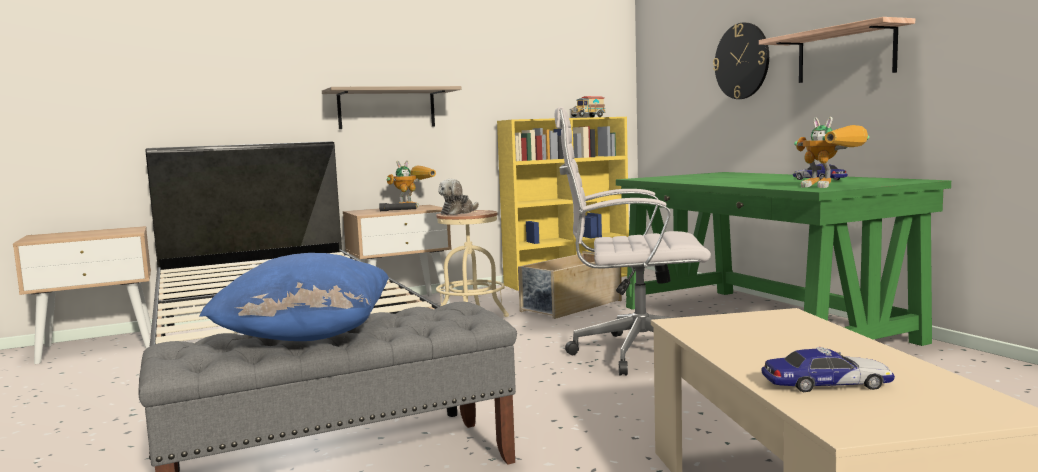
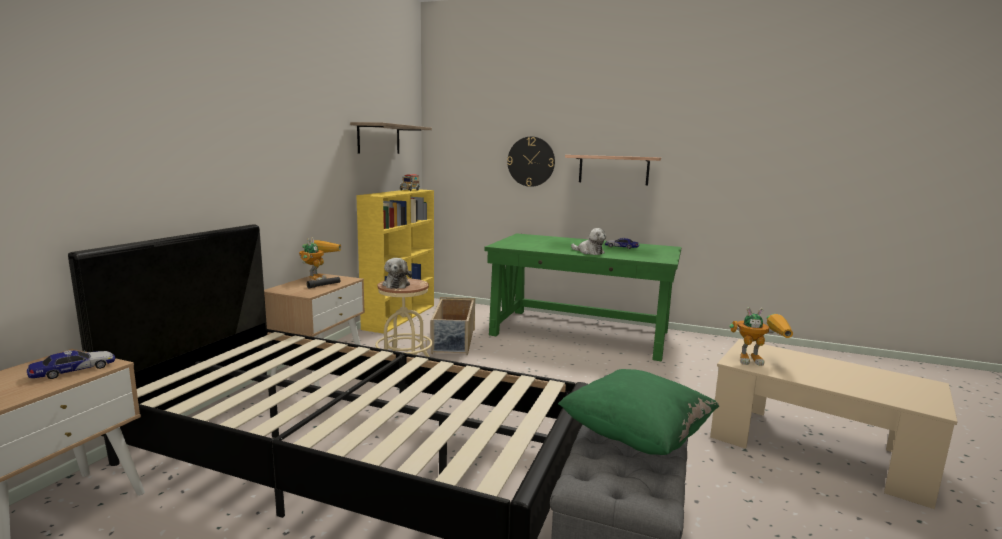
camera: 45 degrees left, 5 degrees up
(308, 336) = (636, 437): blue pillow -> green pillow
(386, 108) = (286, 188): shelf -> shelf (379, 139)
(632, 353) = (567, 372): white office chair -> none
(733, 183) = (589, 252): none -> plush toy
(827, 384) = (872, 387): toy car -> toy car (73, 370)
(831, 187) = (661, 257): toy robot -> toy robot (758, 361)

